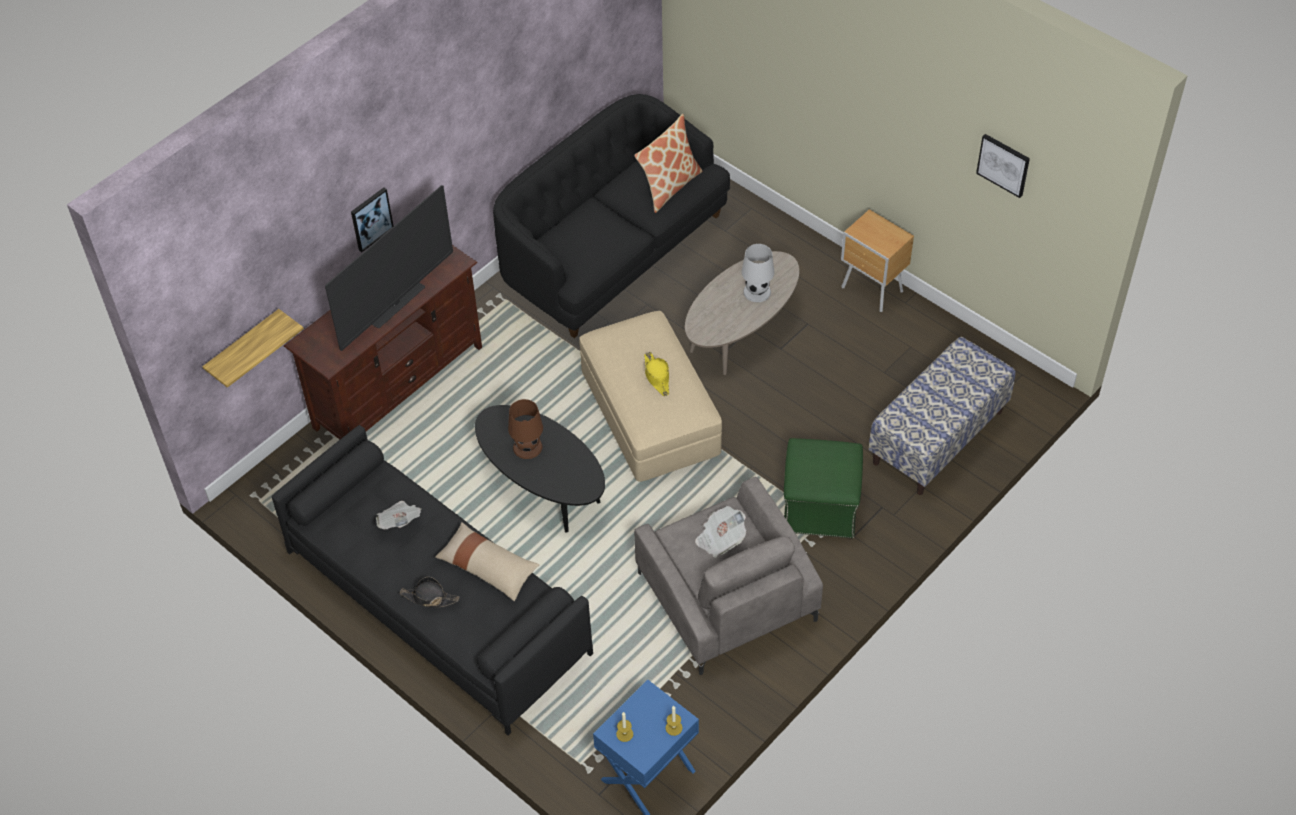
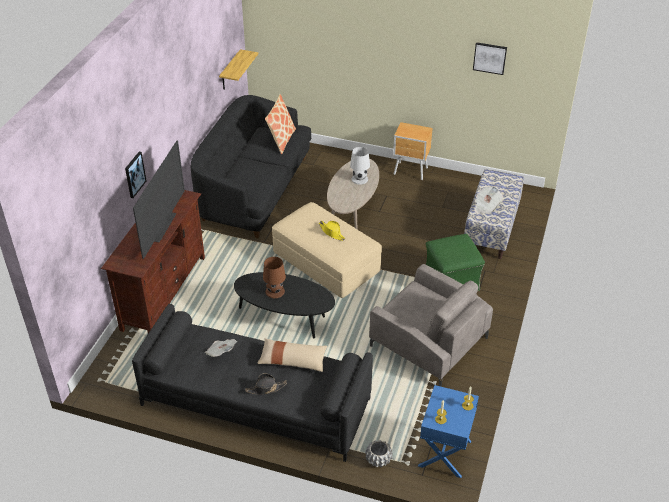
camera: 25 degrees left, 10 degrees down
(244, 348) = (80, 271): shelf -> shelf (230, 71)
(553, 749) = (378, 459): none -> grey planter
(720, 539) = (419, 304): newspaper -> newspaper (486, 206)

